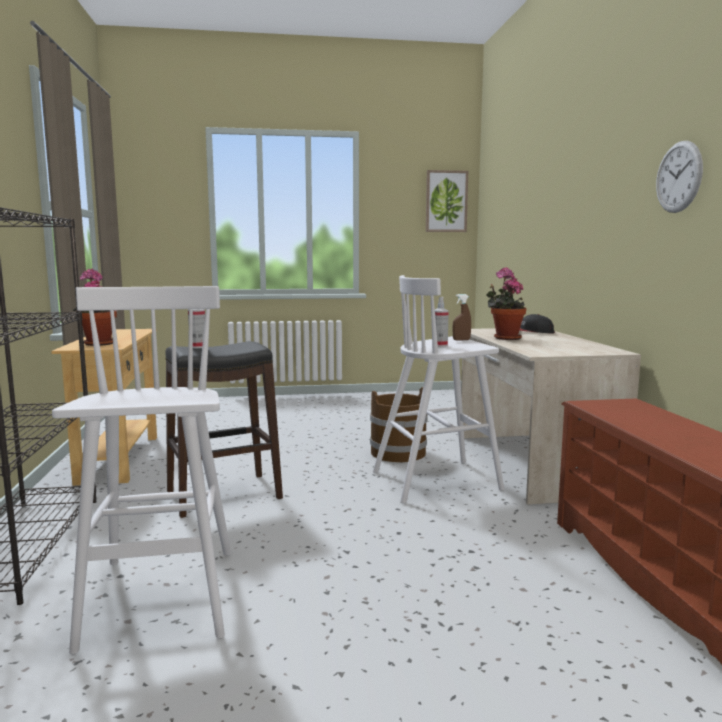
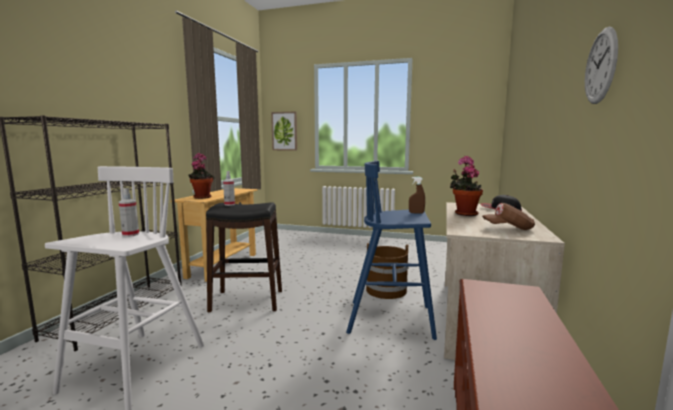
camera: 25 degrees right, 0 degrees up
(438, 480) = (392, 319): white stool -> blue stool
(440, 345) = (392, 216): spray bottle -> spray bottle (130, 234)
(446, 201) = (478, 104): picture -> picture (284, 131)
(574, 347) = (508, 228): none -> brown cap

